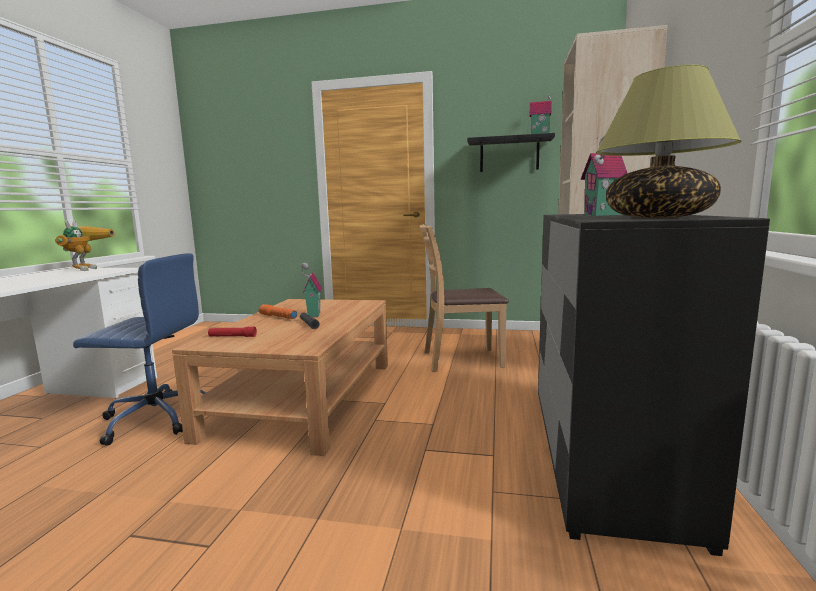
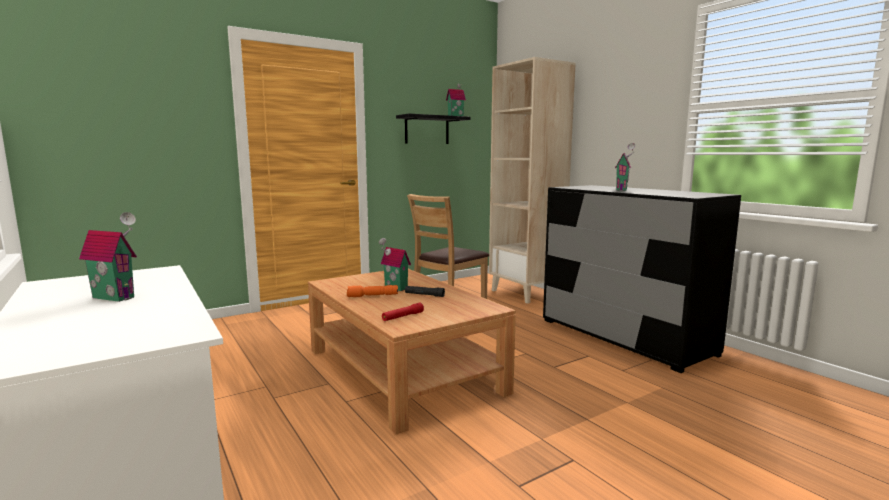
camera: 45 degrees left, 0 degrees up
(41, 278) = (116, 296): none -> toy house
(87, 269) = (83, 279): toy robot -> none
(154, 418) = (304, 435): blue office chair -> none
(657, 217) = (693, 194): table lamp -> none

